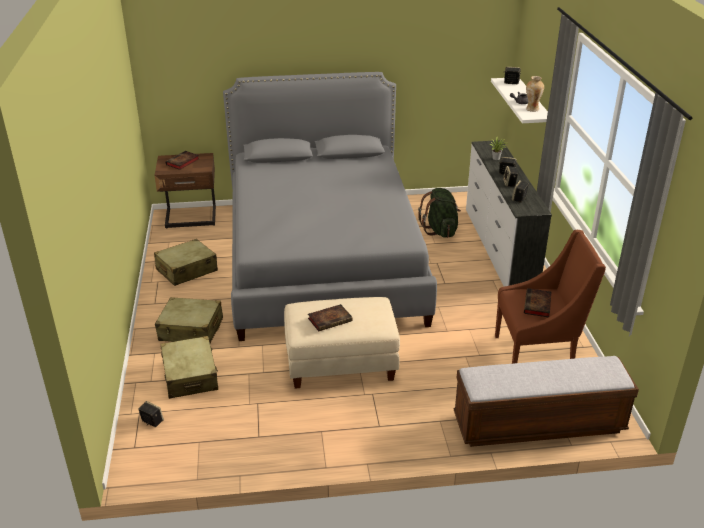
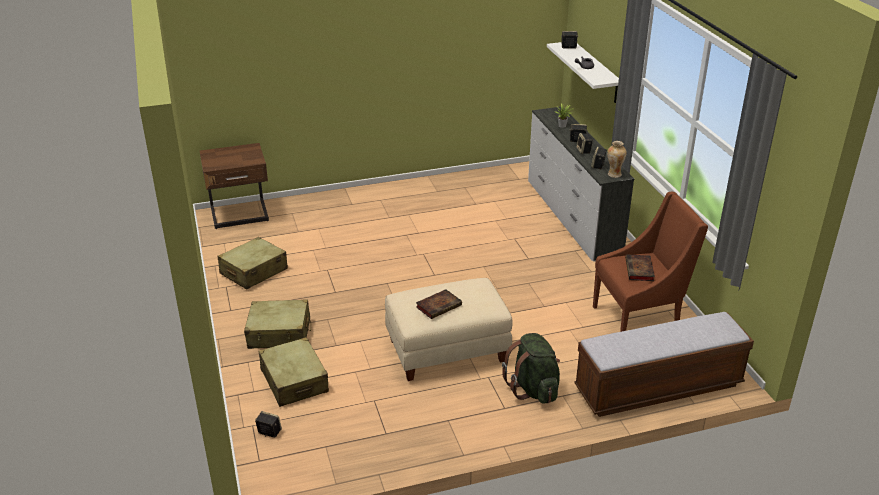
camera: 10 degrees left, 0 degrees up
(182, 162) = (229, 156): book -> none
(323, 260) = (397, 246): grey bed -> none
(440, 230) = (508, 205): green backpack -> green backpack (533, 389)
(532, 109) = (599, 73): vase -> vase (614, 174)

